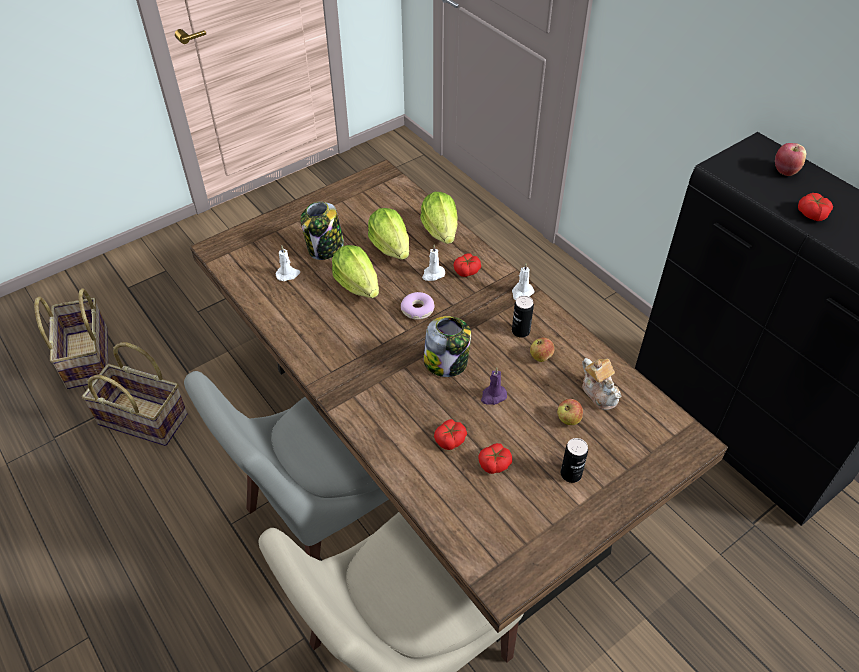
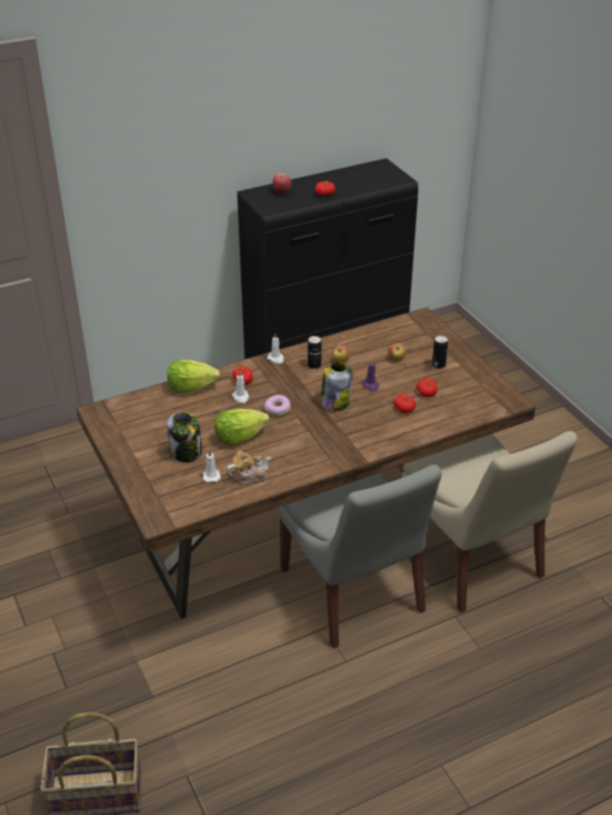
camera: 80 degrees left, 10 degrees down
(144, 418) = (205, 732): basket -> none
(391, 247) = (200, 415): lettuce -> none
(599, 392) = (377, 342): teapot -> teapot (249, 476)

